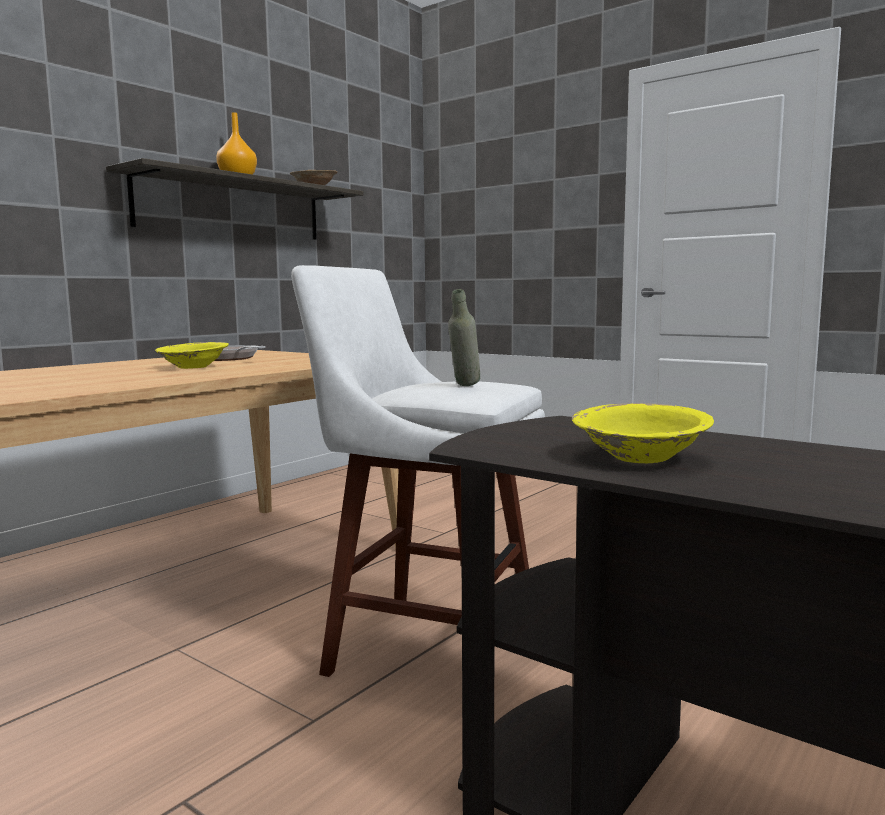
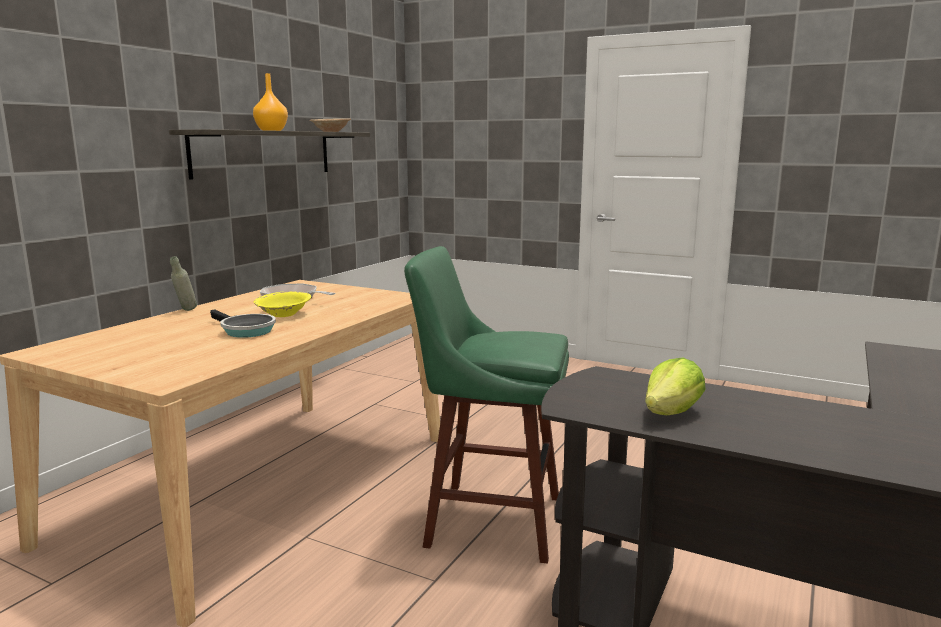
camera: 10 degrees left, 5 degrees up
(126, 375) = (245, 331): none -> frying pan
(426, 647) = (488, 520): white stool -> green stool
(464, 386) = (523, 343): grey bottle -> grey bottle (185, 311)
(640, 457) = (671, 413): yellow bowl -> lettuce

